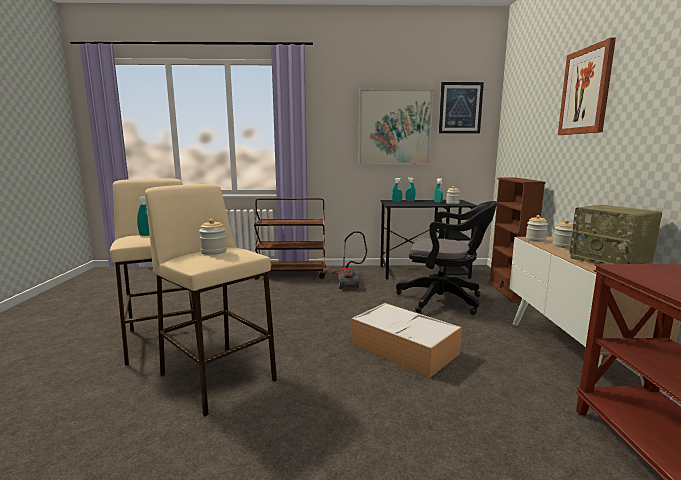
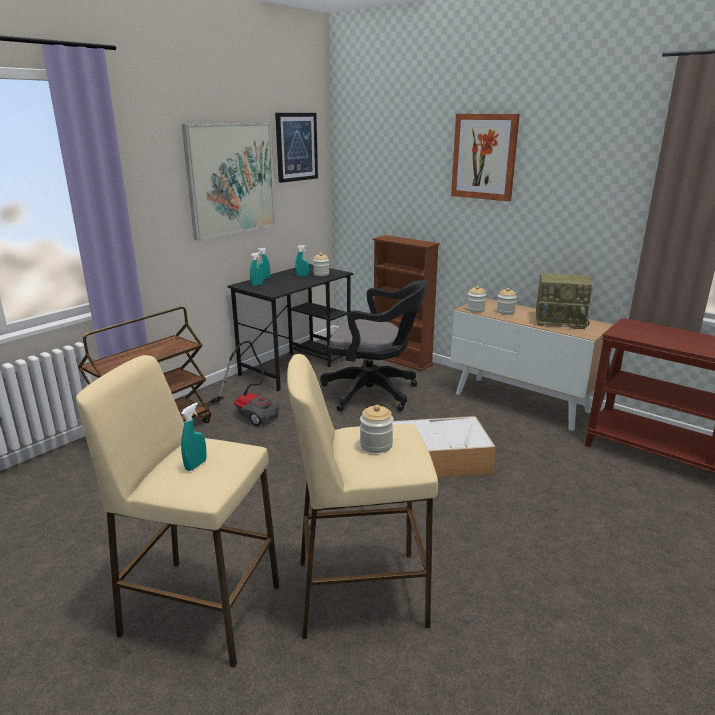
camera: 50 degrees left, 10 degrees up
(444, 300) = (375, 393): black office chair -> black office chair turned 45 degrees clockwise

